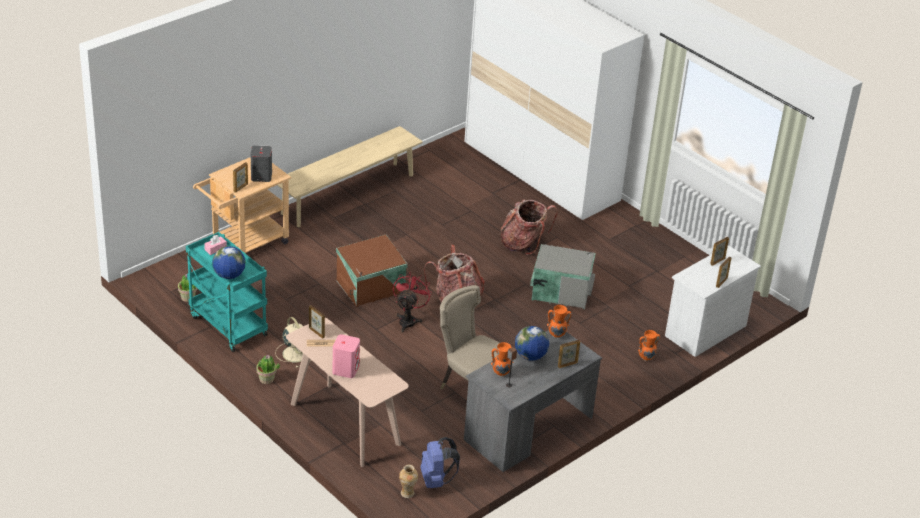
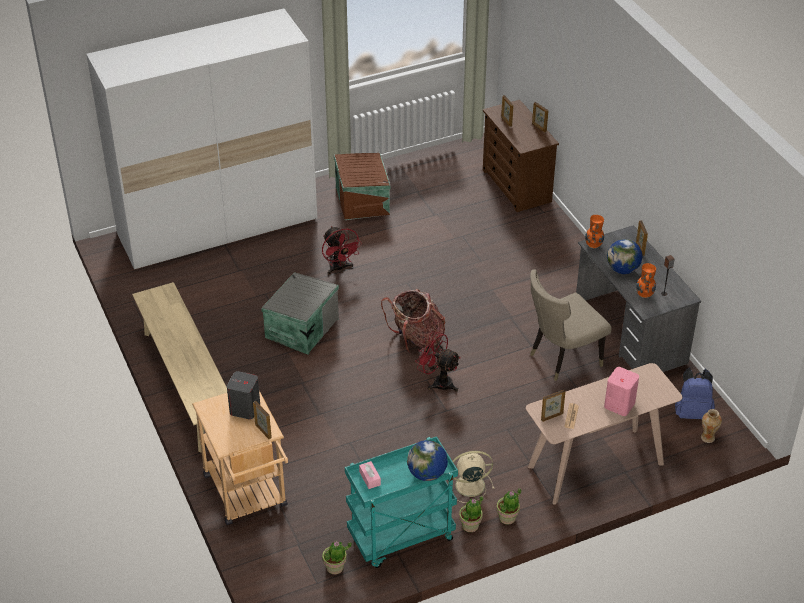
camera: 70 degrees left, 5 degrees up
(251, 360) = (470, 525): none -> potted plant
(371, 287) = (372, 399): brown storage box -> brown storage box (363, 200)
(523, 244) = (339, 268): backpack -> red fan
(560, 290) = (425, 261): grey storage box -> grey storage box (300, 328)
(646, 358) = (545, 231): orange vase -> none
(705, 331) = (516, 186): white dresser -> brown dresser

